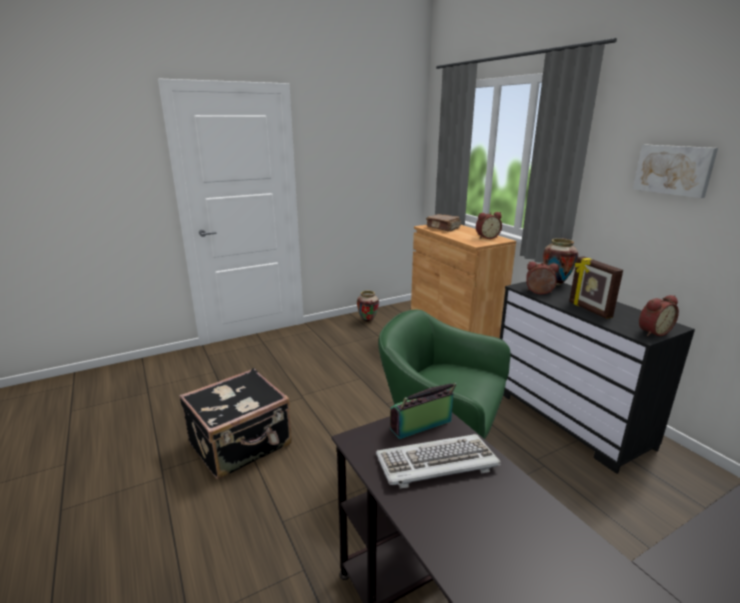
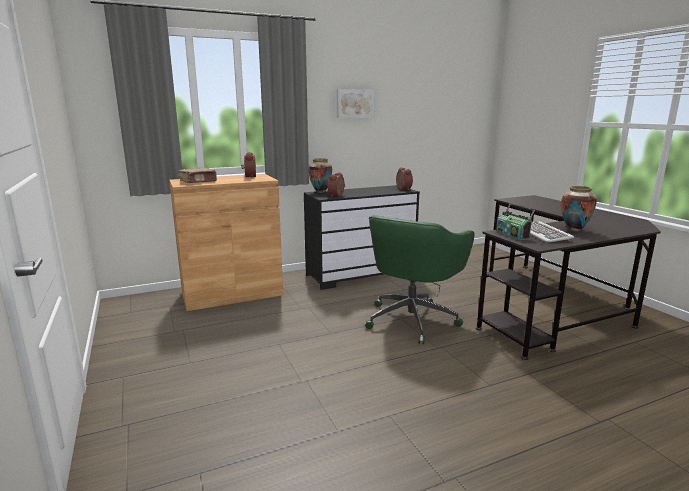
camera: 85 degrees left, 5 degrees down
(241, 445) = (393, 418): black suitcase -> none
(367, 321) = (134, 334): vase -> vase (574, 230)
(589, 310) = (370, 192): picture frame -> none

